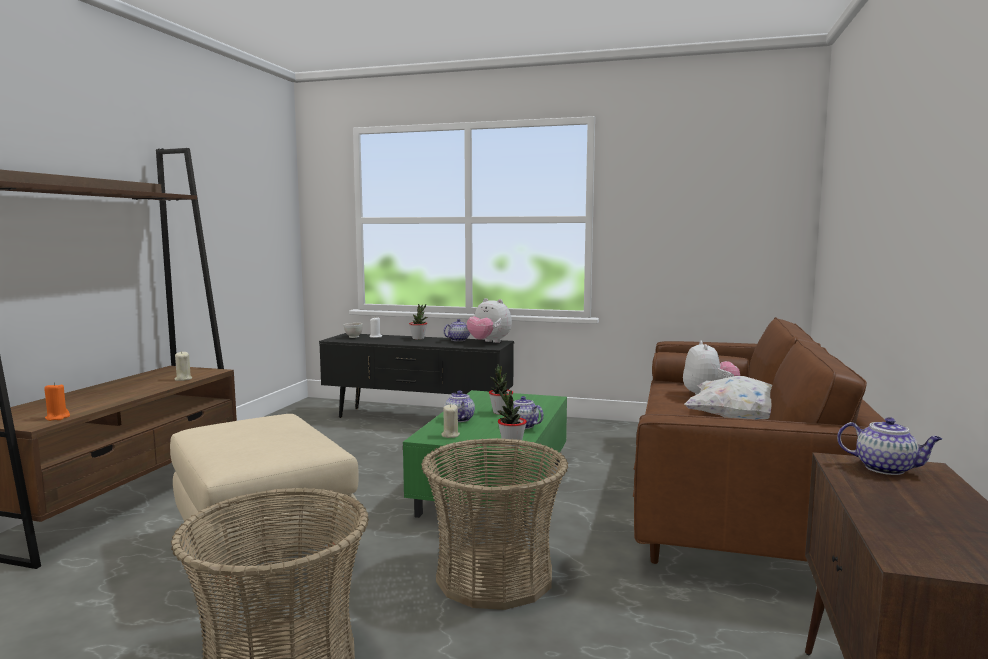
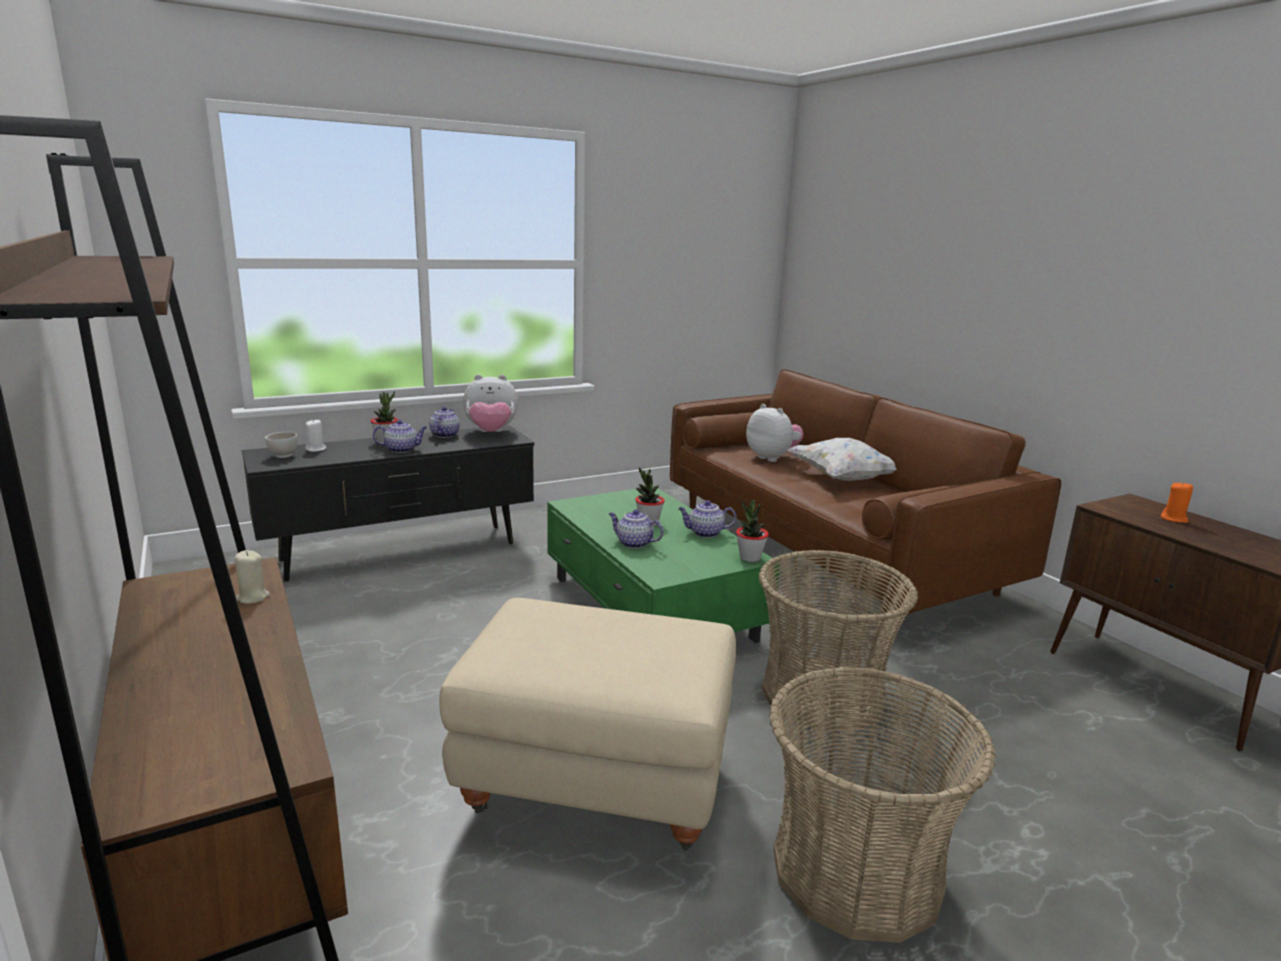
camera: 45 degrees left, 10 degrees up
(57, 417) = (286, 736): orange candle -> orange candle (1174, 519)
(450, 435) = (675, 565): beige candle -> none
(886, 468) = (1129, 507): teapot -> teapot (402, 449)

